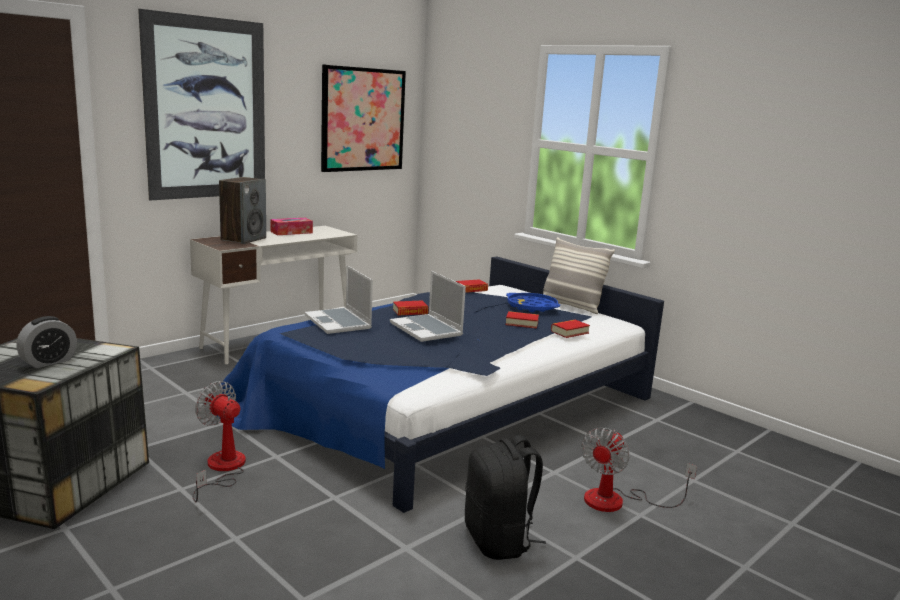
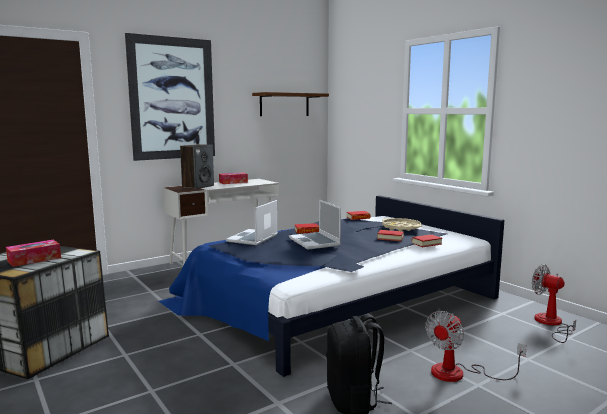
camera: 10 degrees right, 5 degrees down
(49, 362) = (34, 259): alarm clock -> tissue box
(222, 469) = (158, 342): fan -> fan (551, 324)
(339, 322) = (253, 238): laptop -> laptop turned 45 degrees clockwise
(363, 119) = (284, 104): picture -> brown shelf
(532, 307) = (401, 228): blue tray -> beige tray
(571, 306) = (433, 228): pillow -> none

